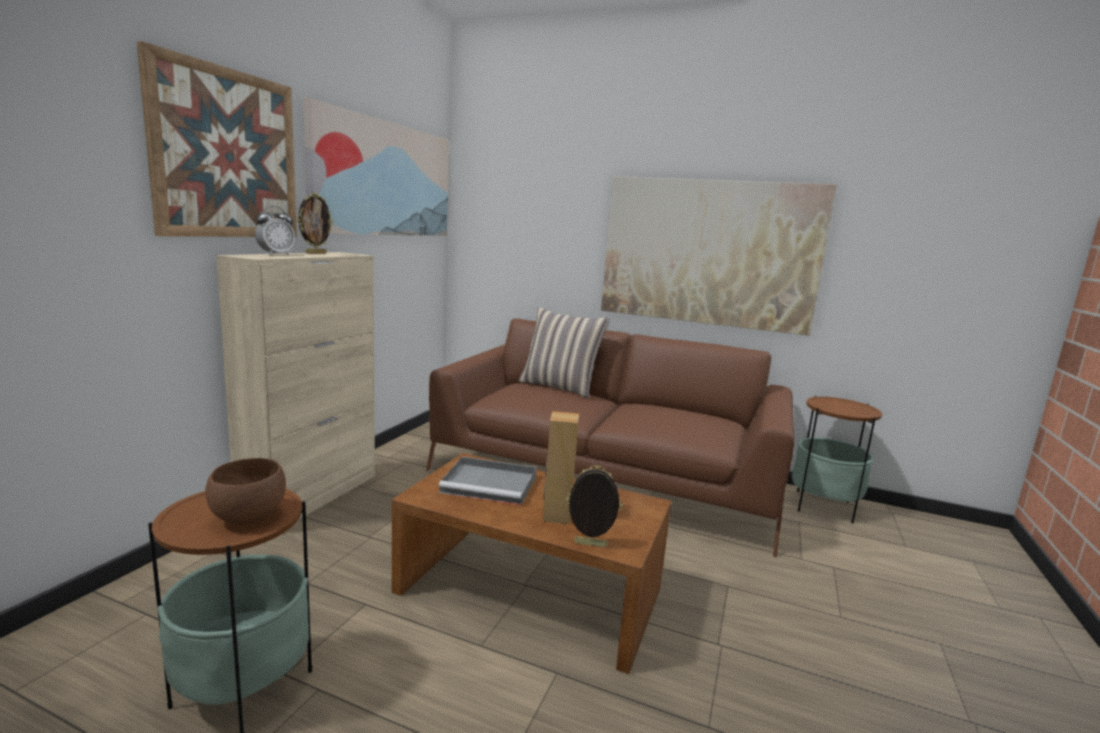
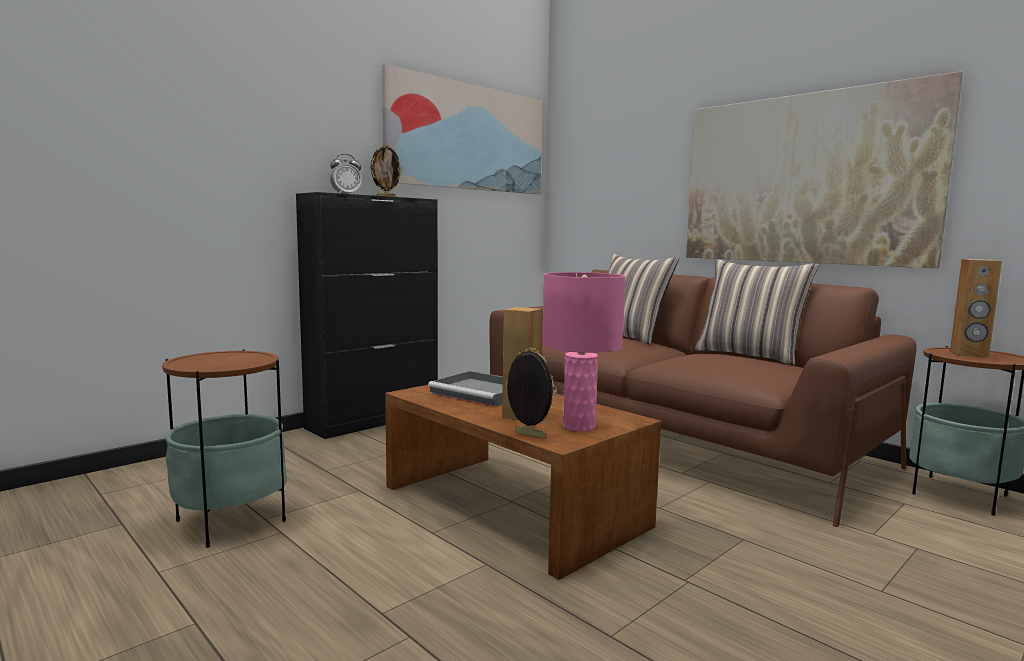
camera: 25 degrees right, 5 degrees down
(227, 154) = (309, 112): picture -> none
(249, 517) = (231, 363): brown bowl -> none
(312, 497) = (375, 420): beige cabinet -> black cabinet
(619, 522) = (579, 426): none -> pink table lamp
(674, 406) = (750, 355): none -> pillow
(837, 406) = (969, 354): none -> brown speaker

